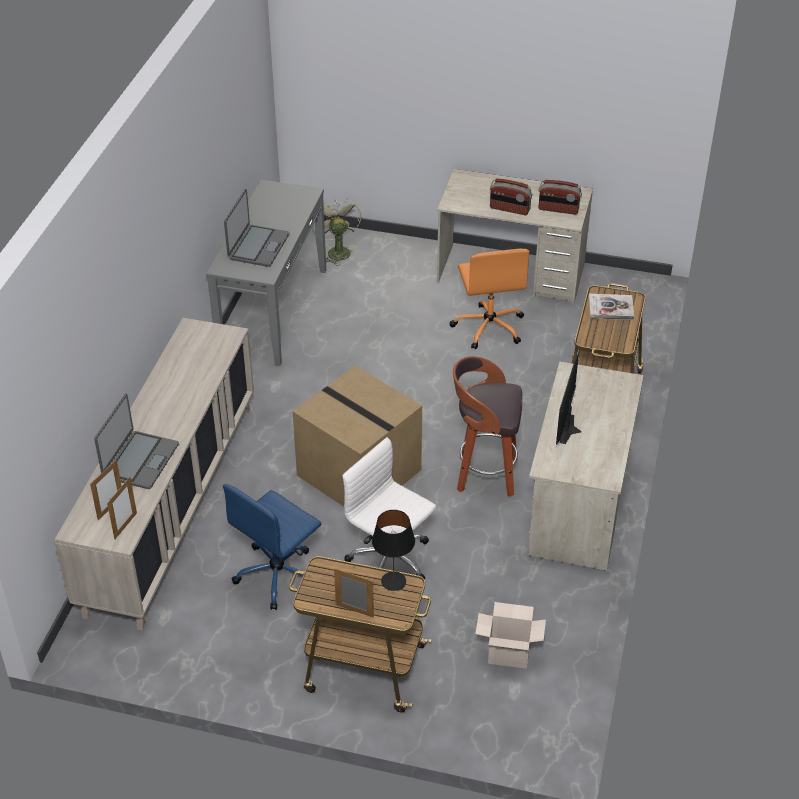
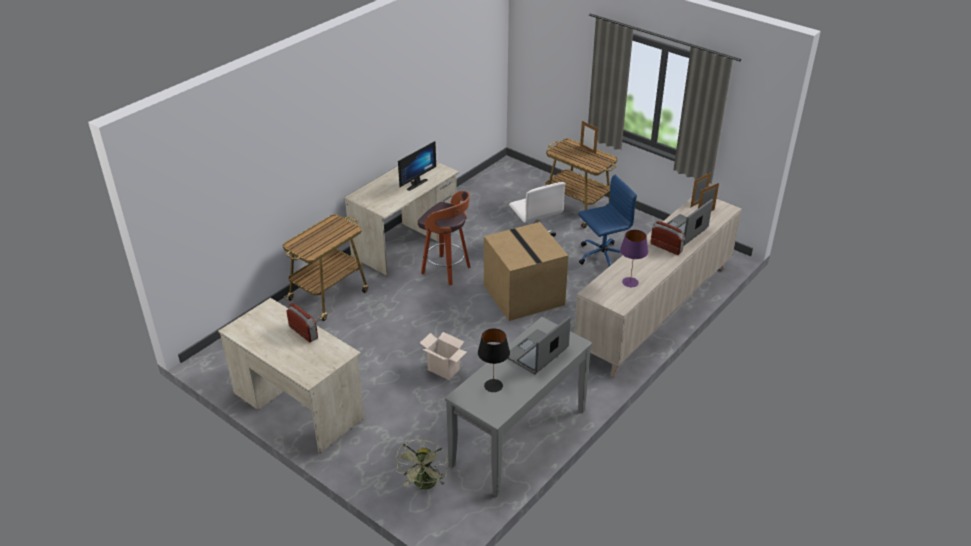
camera: 155 degrees left, 5 degrees down
(188, 360) = (630, 282): none -> purple table lamp
(393, 581) = (562, 154): black table lamp -> black table lamp (493, 385)
(489, 327) = (358, 364): orange office chair -> none
(507, 655) = (502, 195): cardboard box -> cardboard box (445, 369)
(558, 209) = (267, 319): radio -> radio (666, 247)
(610, 308) = (314, 242): book -> none

